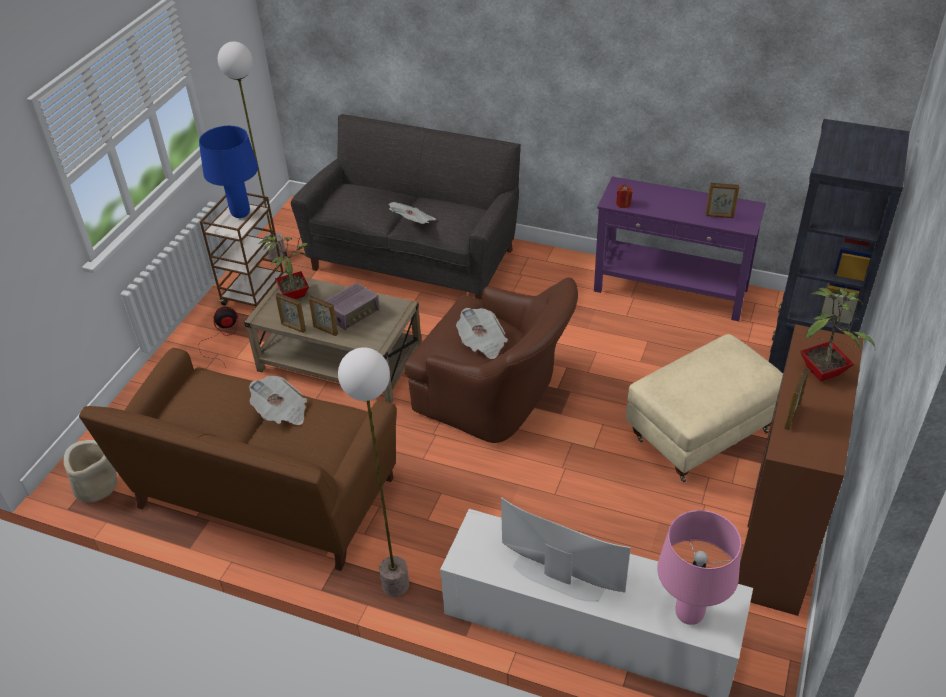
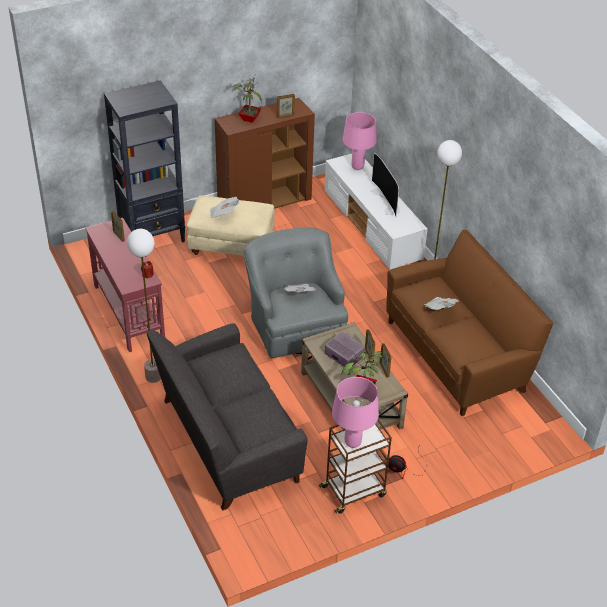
camera: 140 degrees left, 0 degrees up
(97, 487) = (542, 417): beige planter -> none
(241, 214) = (352, 442): blue table lamp -> pink table lamp
(276, 254) = (309, 516): floor lamp -> floor lamp (153, 376)
(353, 314) = (344, 355): radio -> radio turned 45 degrees clockwise
(413, 223) = (251, 372): newspaper -> newspaper (223, 214)
(496, 397) = (295, 324): brown armchair -> grey armchair
(671, 291) = (129, 312): purple console table -> red console table

